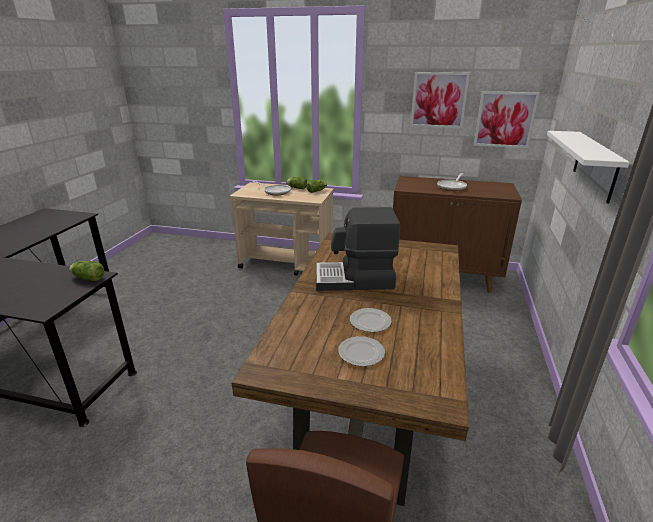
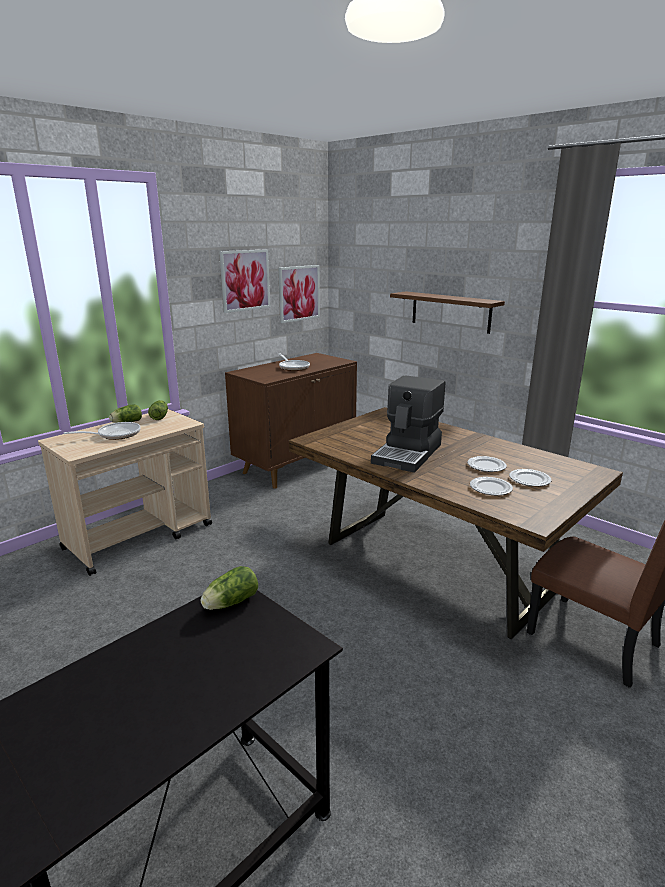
camera: 60 degrees left, 5 degrees down
(317, 333) = (491, 488): none -> plate
(595, 165) = (450, 312): white shelf -> brown shelf

